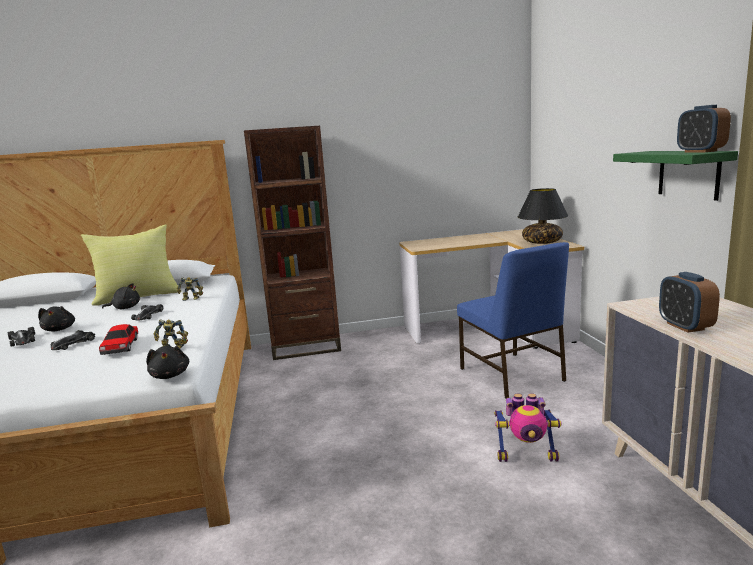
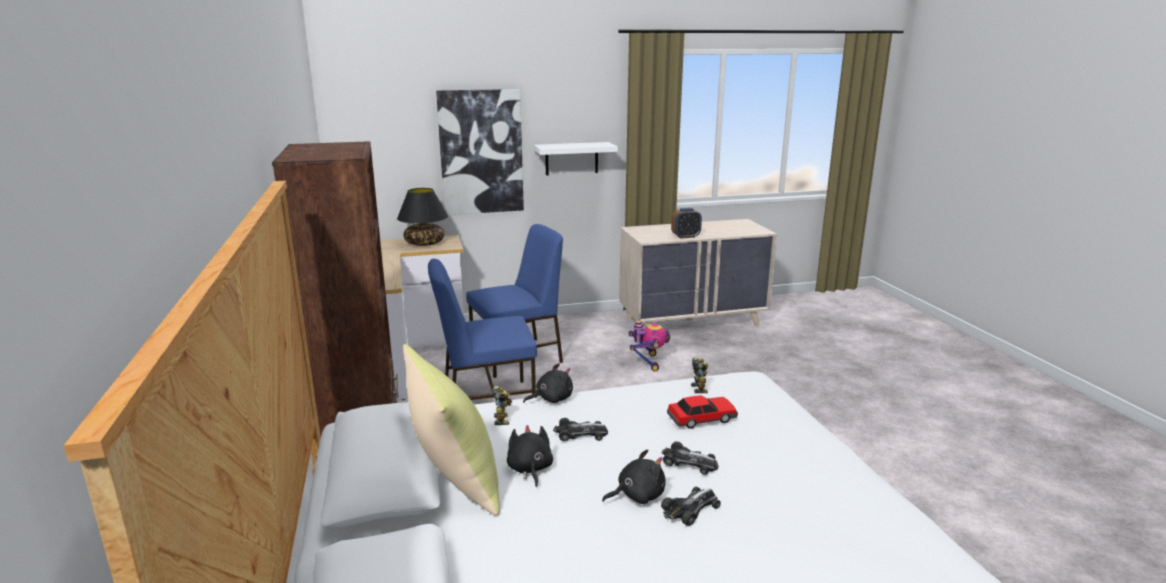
camera: 95 degrees left, 5 degrees up
(170, 375) = (758, 378): black plush toy -> black plush toy (551, 399)
(411, 370) = (486, 402): none -> blue chair
(609, 157) = (481, 152): none -> picture
(688, 174) = (571, 158): green shelf -> white shelf
(700, 151) = (596, 143): alarm clock -> none

